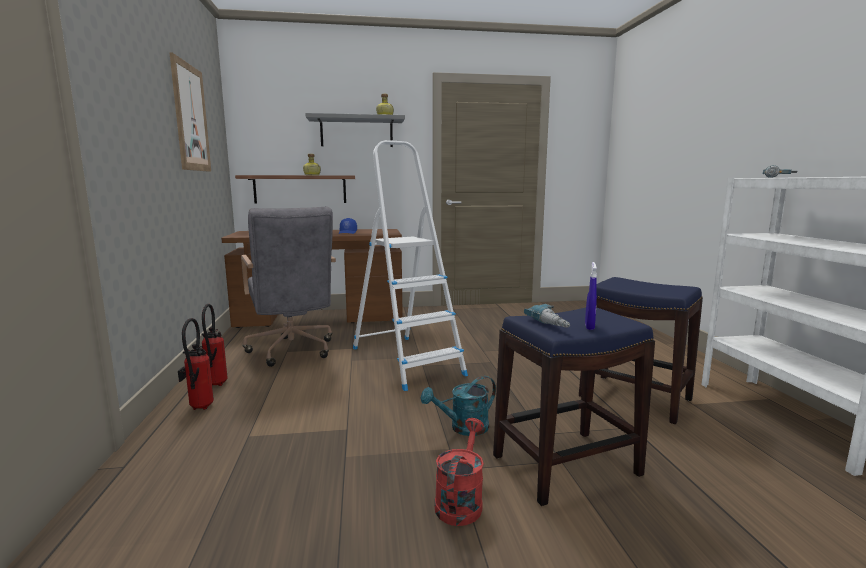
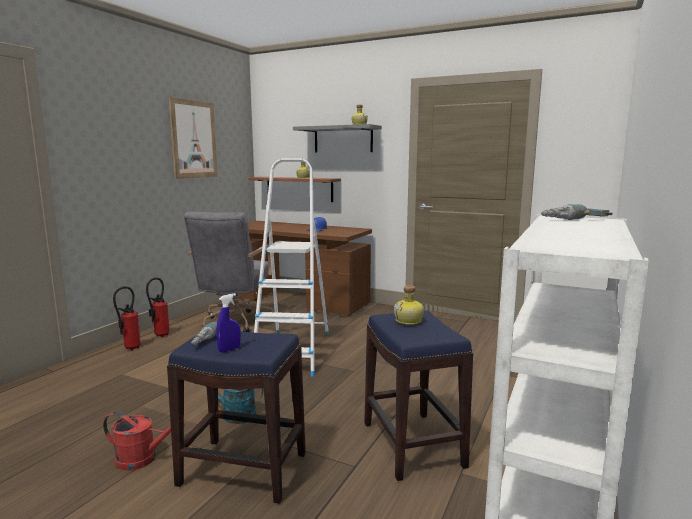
camera: 35 degrees right, 0 degrees up
(460, 501) = (143, 459): red watering can -> red watering can turned 45 degrees clockwise
(631, 284) = (409, 321): none -> bottle

